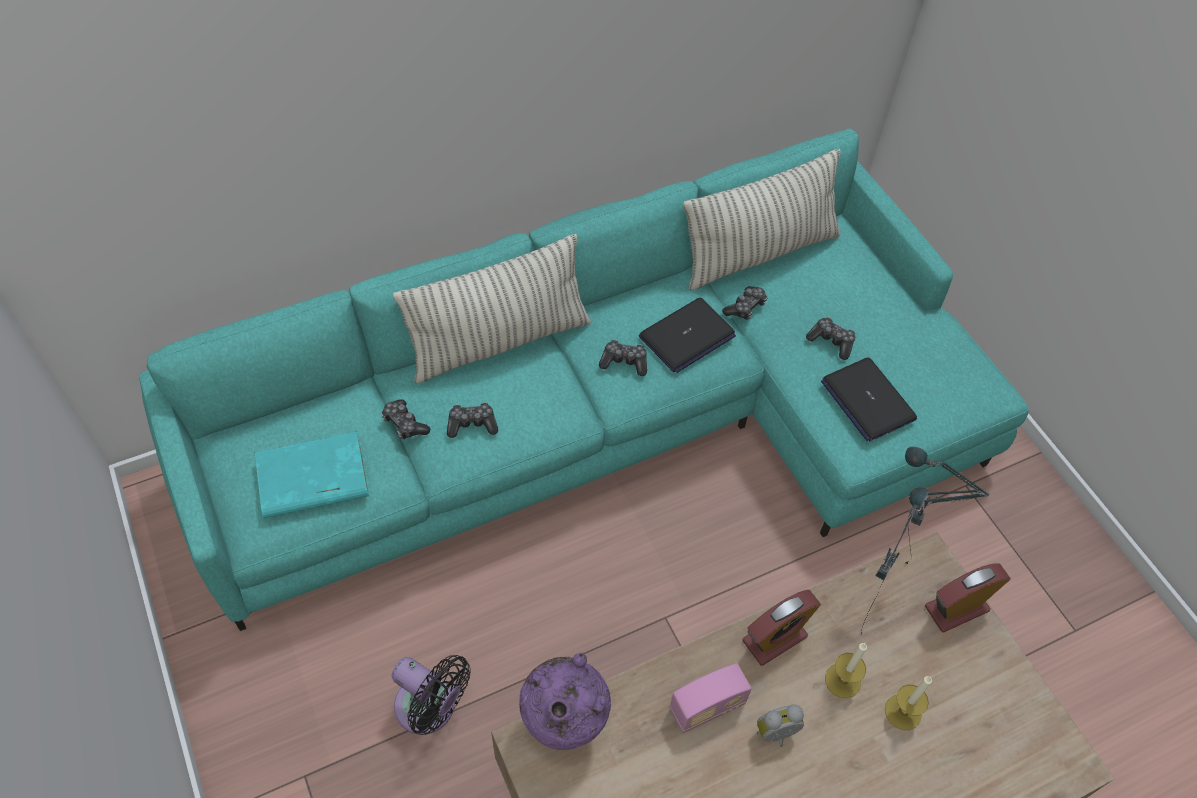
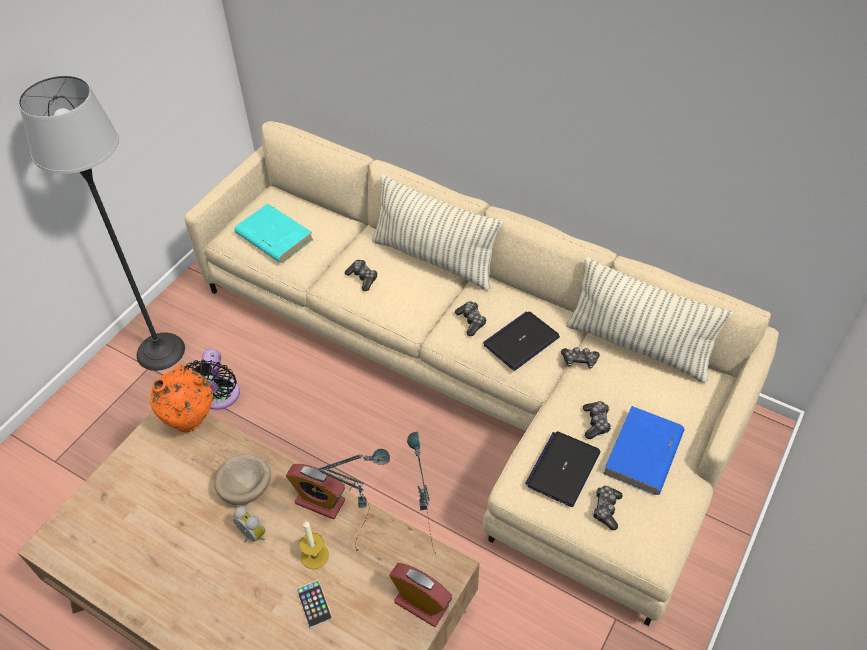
camera: 60 degrees right, 5 degrees down
(289, 746) = (161, 351): none -> floor lamp
(404, 424) = (340, 251): game controller -> game controller (606, 509)
(563, 725) = (192, 423): purple vase -> orange vase
(614, 424) = (477, 376): turquoise sofa -> beige sofa
(687, 336) = (521, 341): laptop -> laptop turned 120 degrees clockwise
(707, 707) = (247, 488): radio -> beige bowl
(890, 329) = (643, 454): none -> blue book
(903, 712) = (314, 604): candle -> phone

